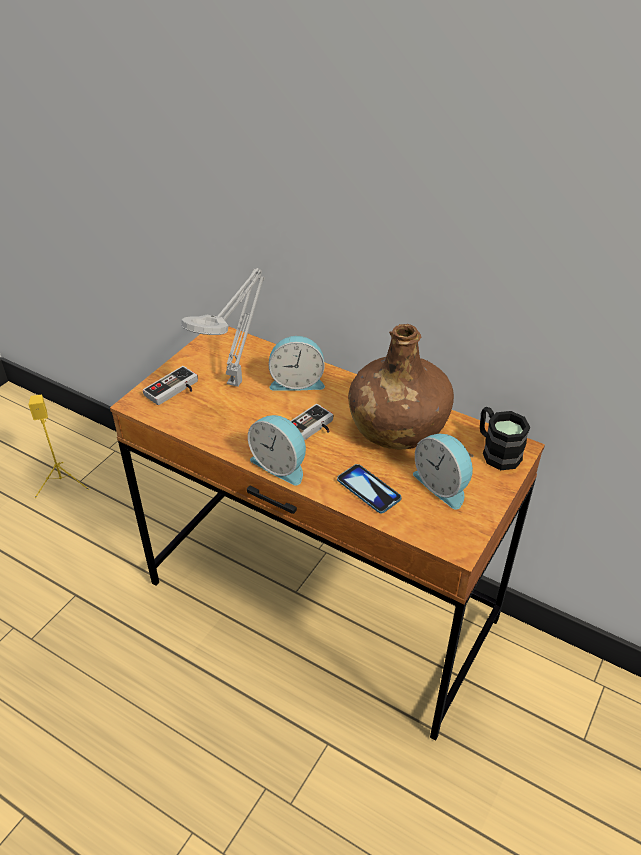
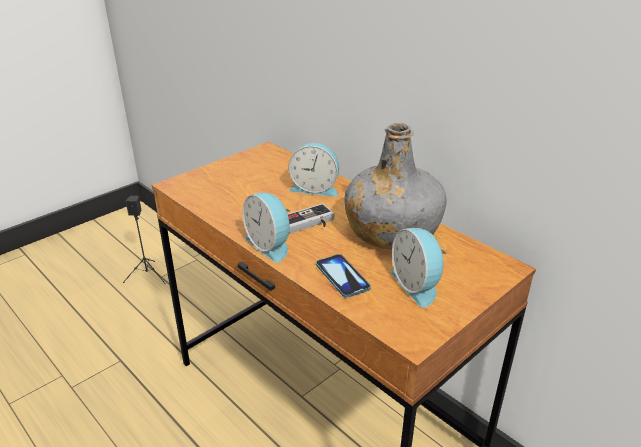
camera: 15 degrees right, 10 degrees down
(63, 482) = (148, 275): yellow speaker -> black speaker
(174, 390) = (209, 181): game controller -> none
(236, 381) = (264, 181): grey table lamp -> none
(397, 426) = (391, 232): brown bottle -> grey bottle
(496, 451) = (482, 266): black mug -> none

